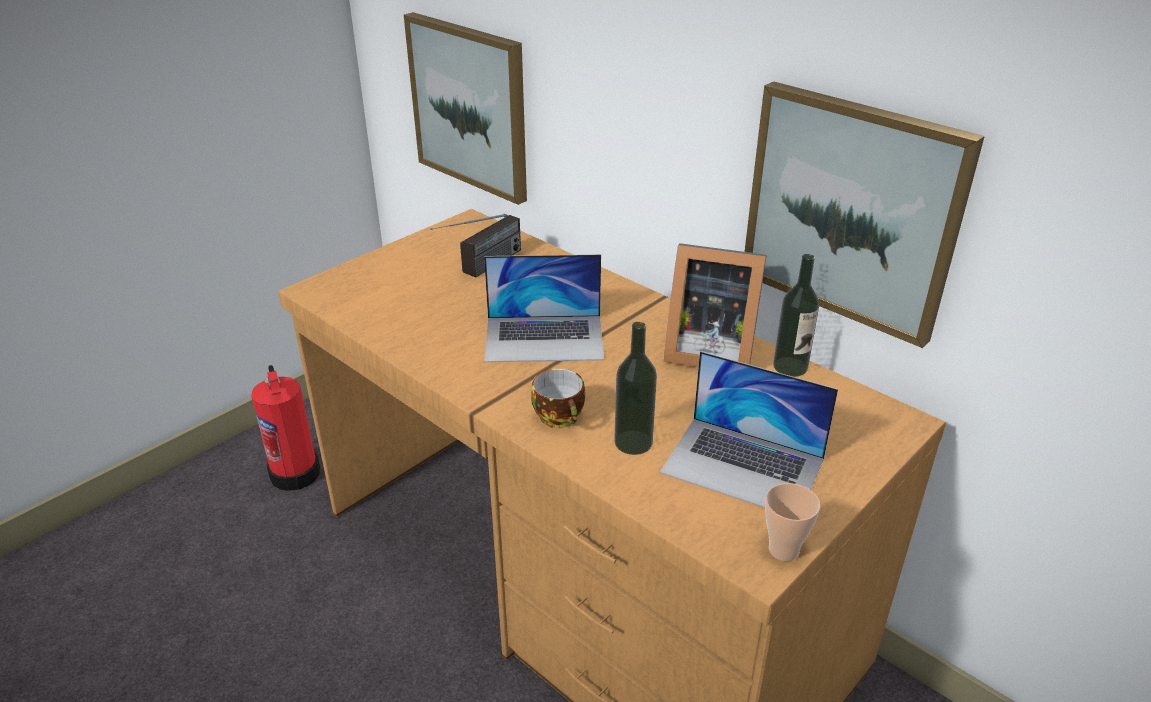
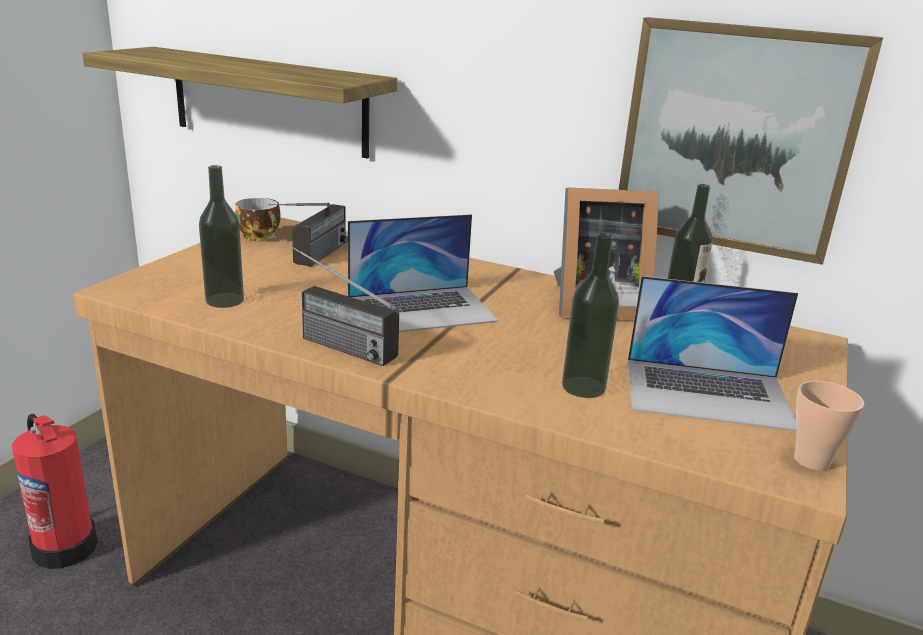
camera: 20 degrees left, 10 degrees down
(387, 310) = (224, 300): none -> bottle
(446, 364) = (326, 341): none -> radio
(470, 106) = (268, 101): picture -> shelf
(561, 418) = (490, 375): cup -> cup (261, 237)

